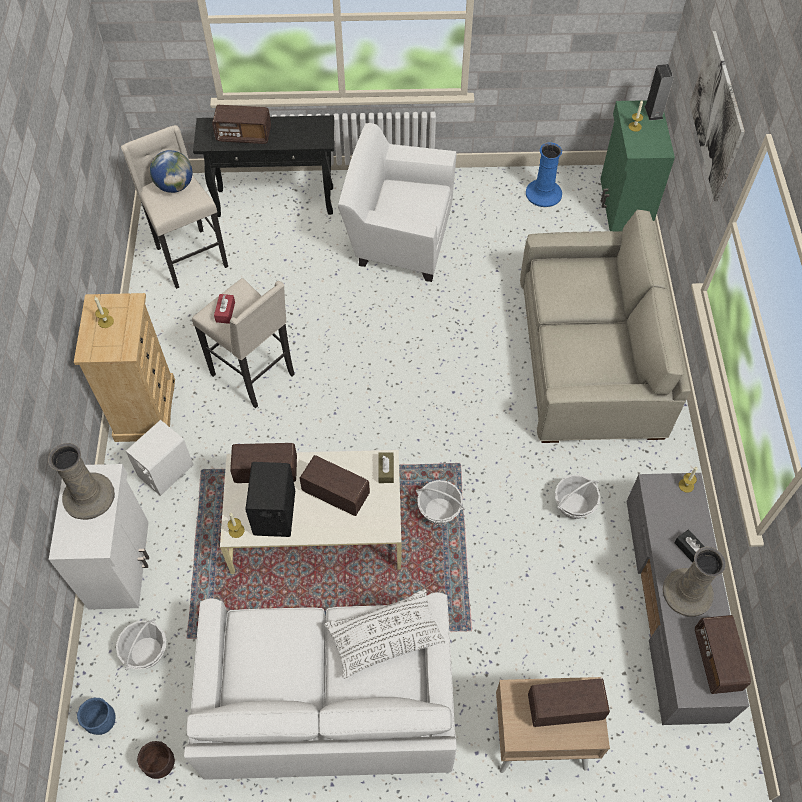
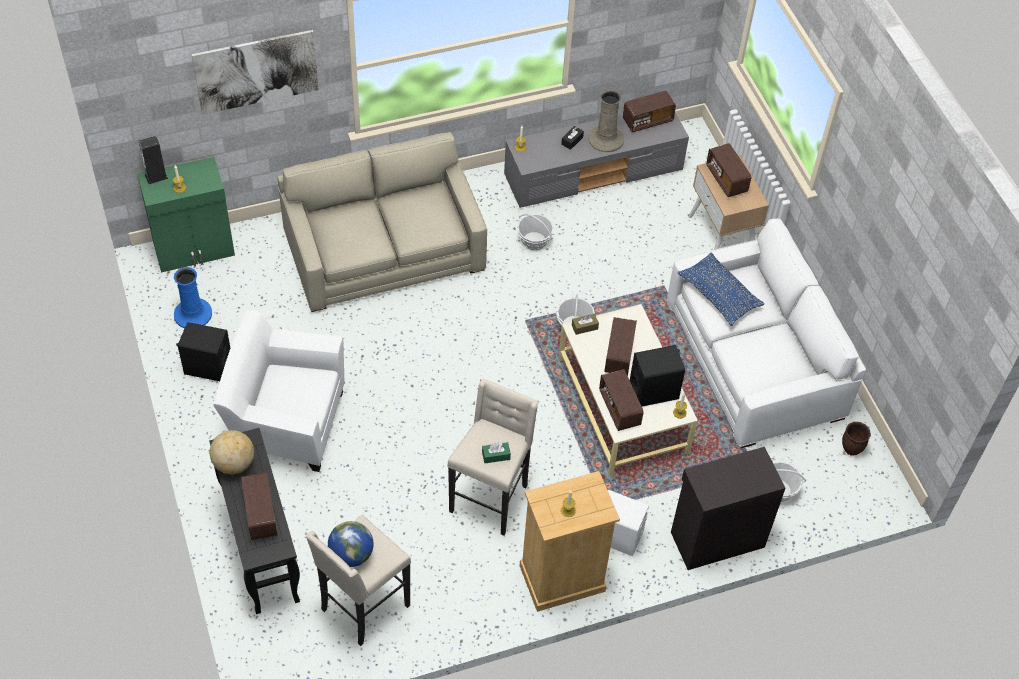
camera: 110 degrees left, 5 degrees down
(89, 497) = (722, 481): beige vase -> none
(104, 722) = (842, 499): blue planter -> none
(120, 563) = (716, 538): white cabinet -> black cabinet
(225, 312) = (496, 455): red tissue box -> green tissue box
(302, 127) = (234, 463): none -> globe
(385, 637) = (719, 295): white pillow -> blue pillow
(398, 239) = (286, 423): white armchair -> white armchair turned 105 degrees clockwise
(479, 195) = (208, 367): none -> black speaker

